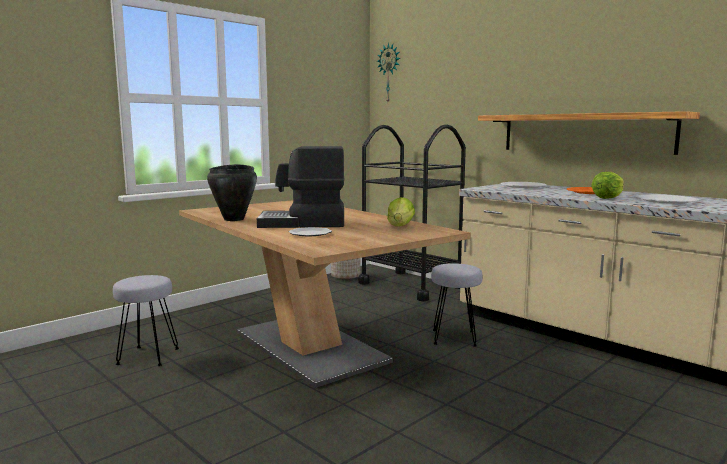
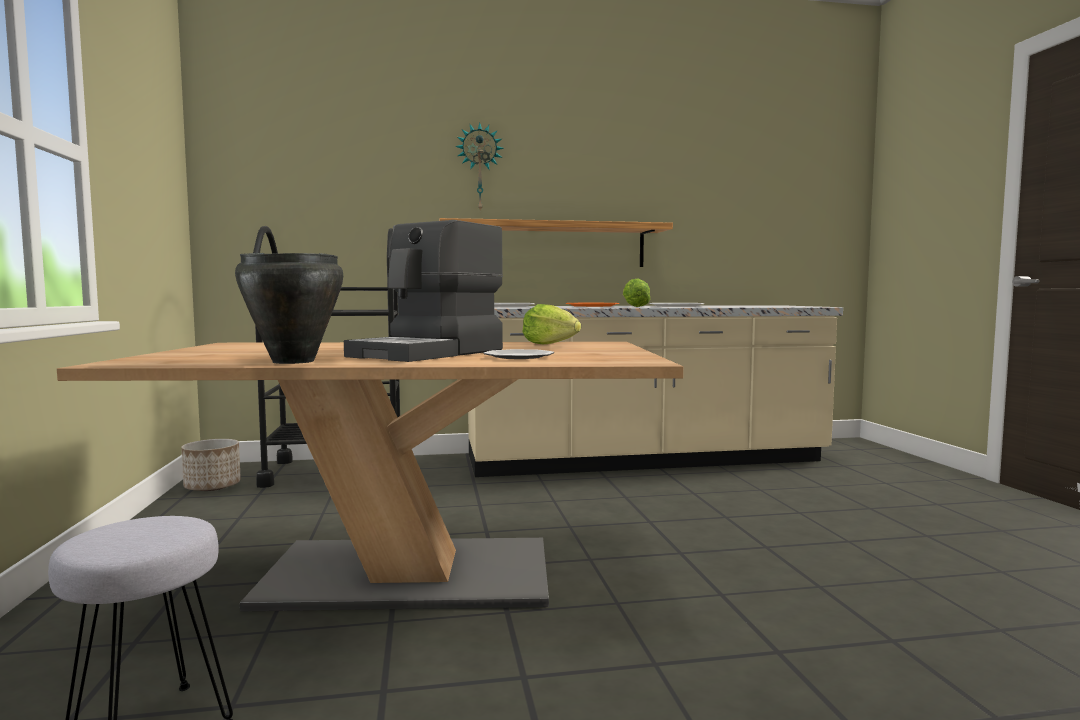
camera: 55 degrees left, 5 degrees down
(389, 73) = (235, 148): wall clock -> wall clock (479, 168)
(455, 338) = (528, 501): grey stool -> none

